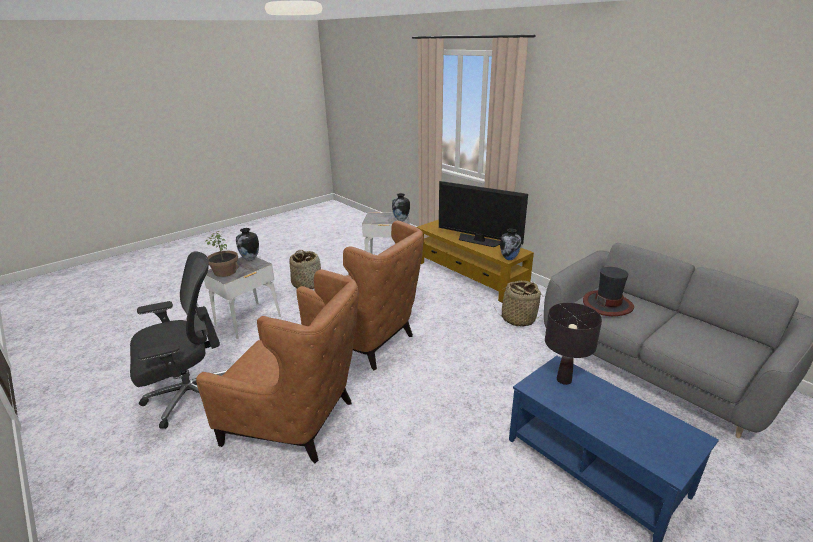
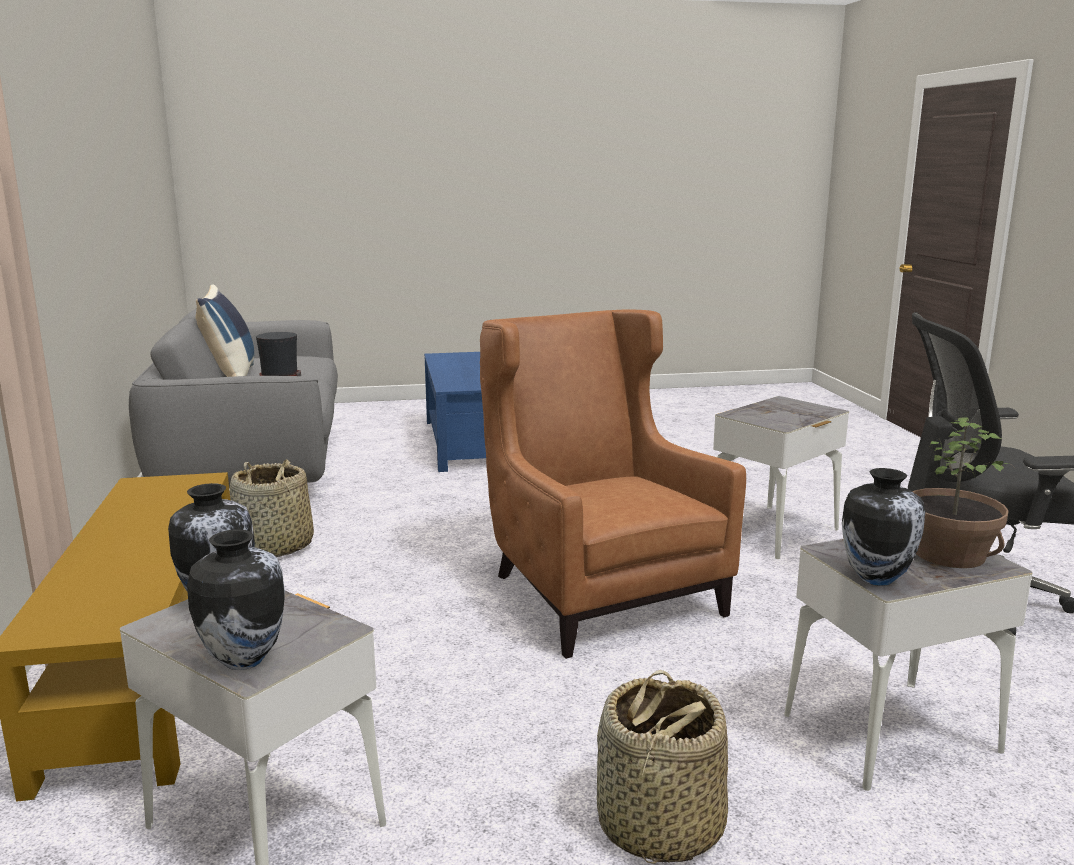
camera: 150 degrees left, 10 degrees down
(296, 422) = (775, 531): brown armchair -> side table
(479, 240) = (135, 530): television -> none
(509, 258) = (197, 479): vase -> vase (243, 659)
(564, 380) = (468, 382): black table lamp -> none
(682, 314) = (230, 376): none -> blue pillow

